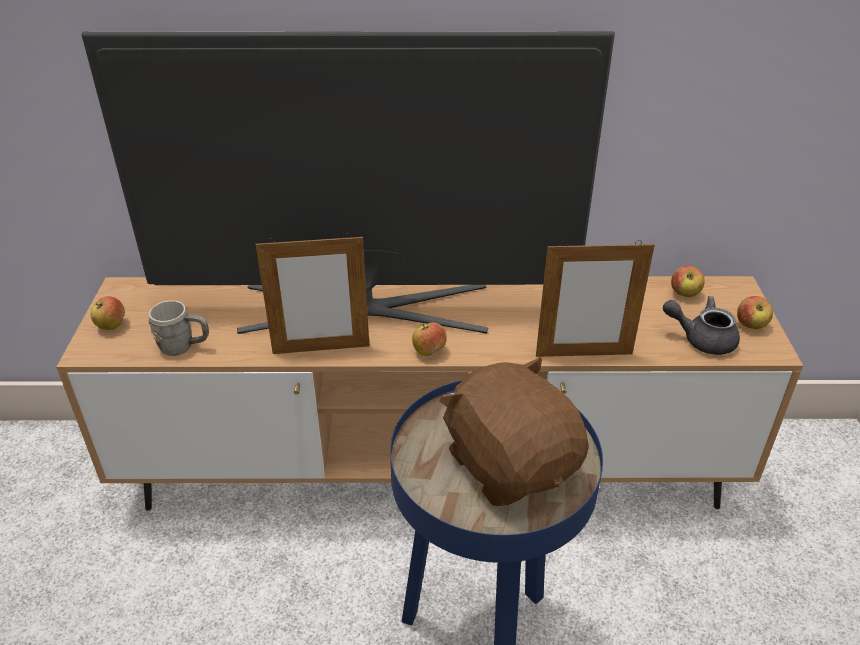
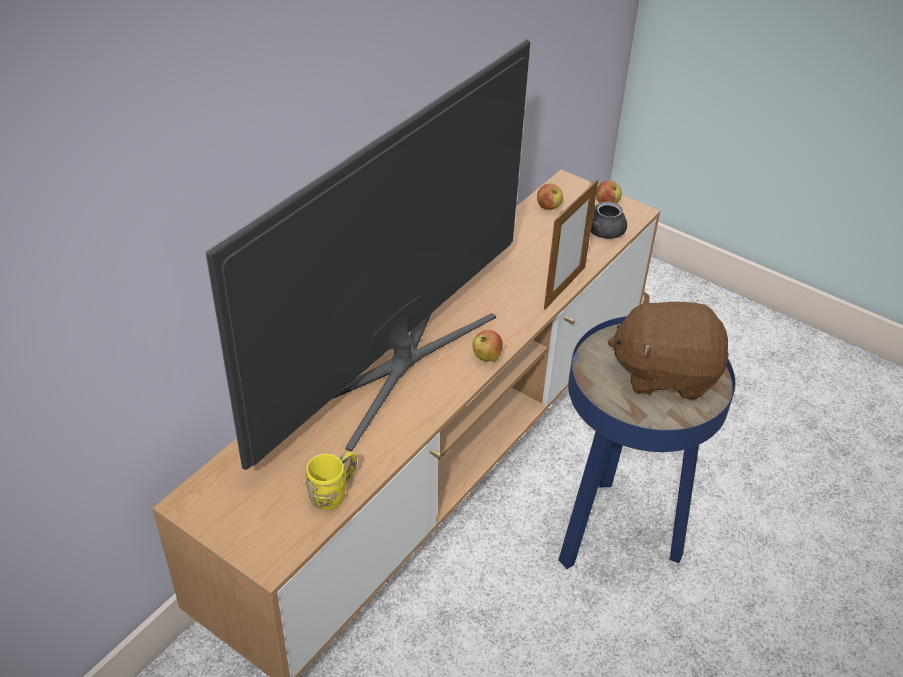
camera: 55 degrees left, 5 degrees up
(111, 325) = (246, 531): apple -> none
(184, 346) = (334, 492): grey mug -> yellow mug
(321, 349) = (425, 411): picture frame -> none

